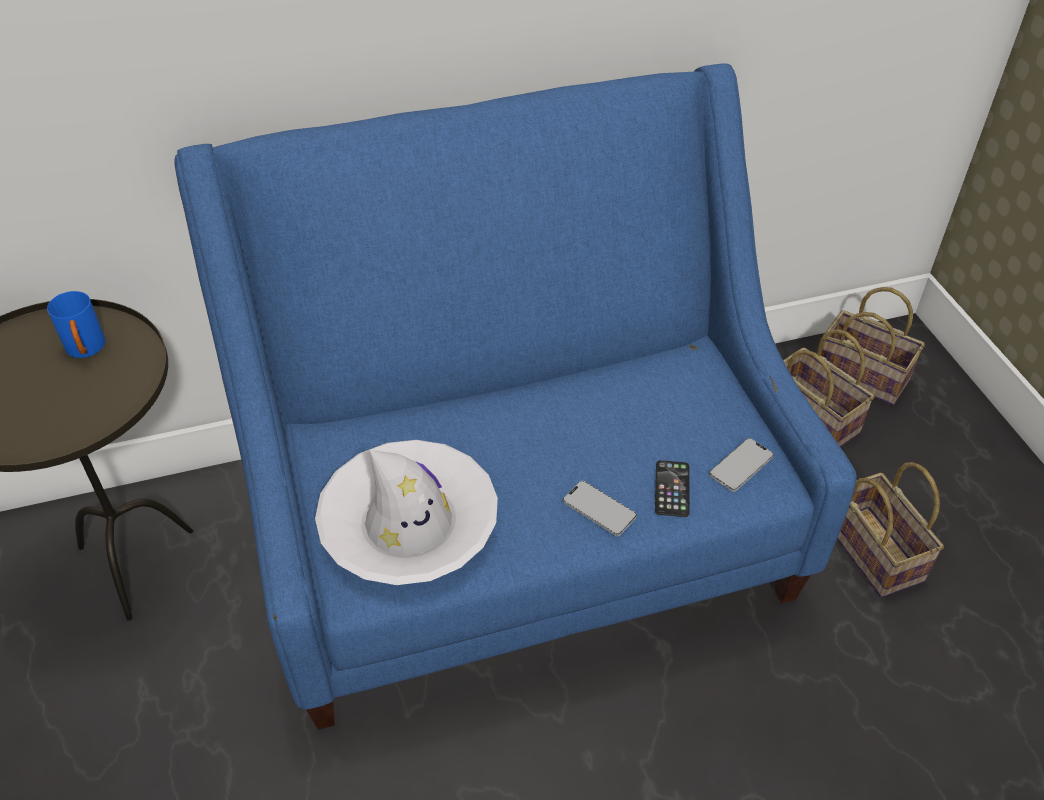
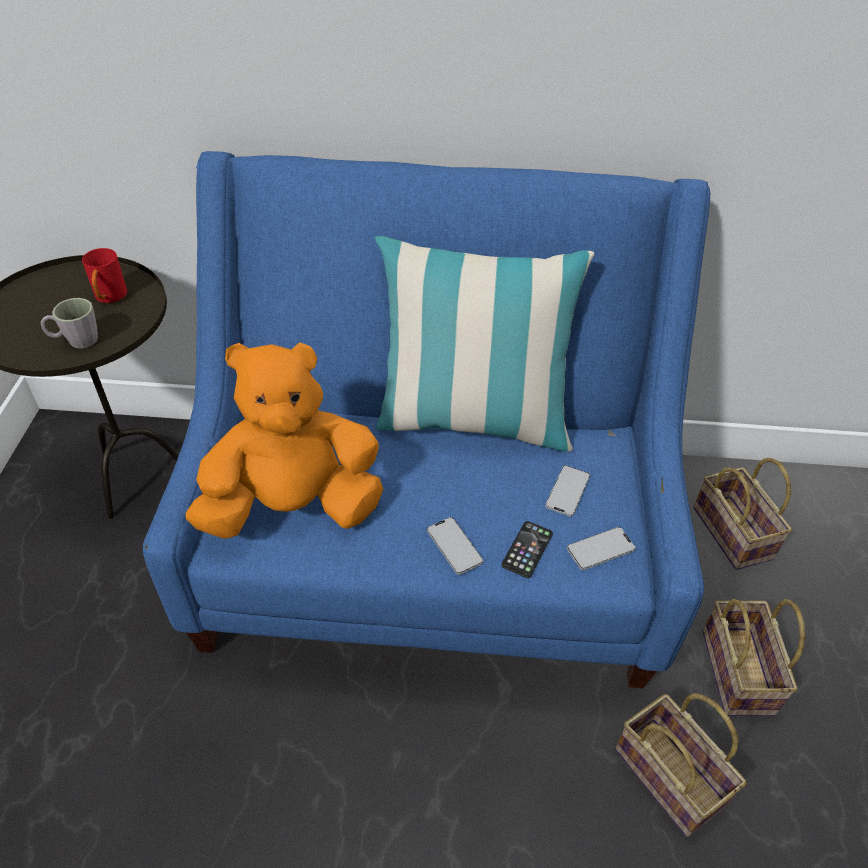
camera: 20 degrees right, 0 degrees up
(77, 411) = (76, 341): none -> grey mug
(86, 350) = (109, 298): blue mug -> red mug
(409, 523) = (293, 507): white hat -> orange plush toy
(549, 374) = (472, 420): none -> pillow
(681, 419) = (567, 491): none -> phone
(864, 375) = (800, 510): basket -> basket (672, 778)

